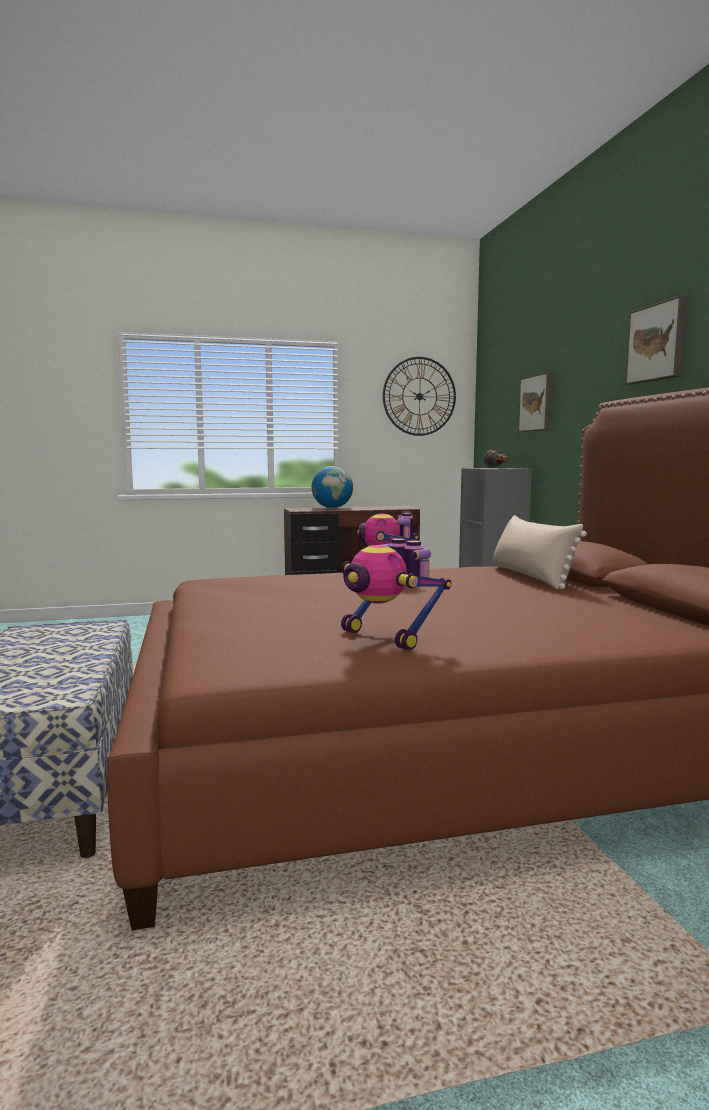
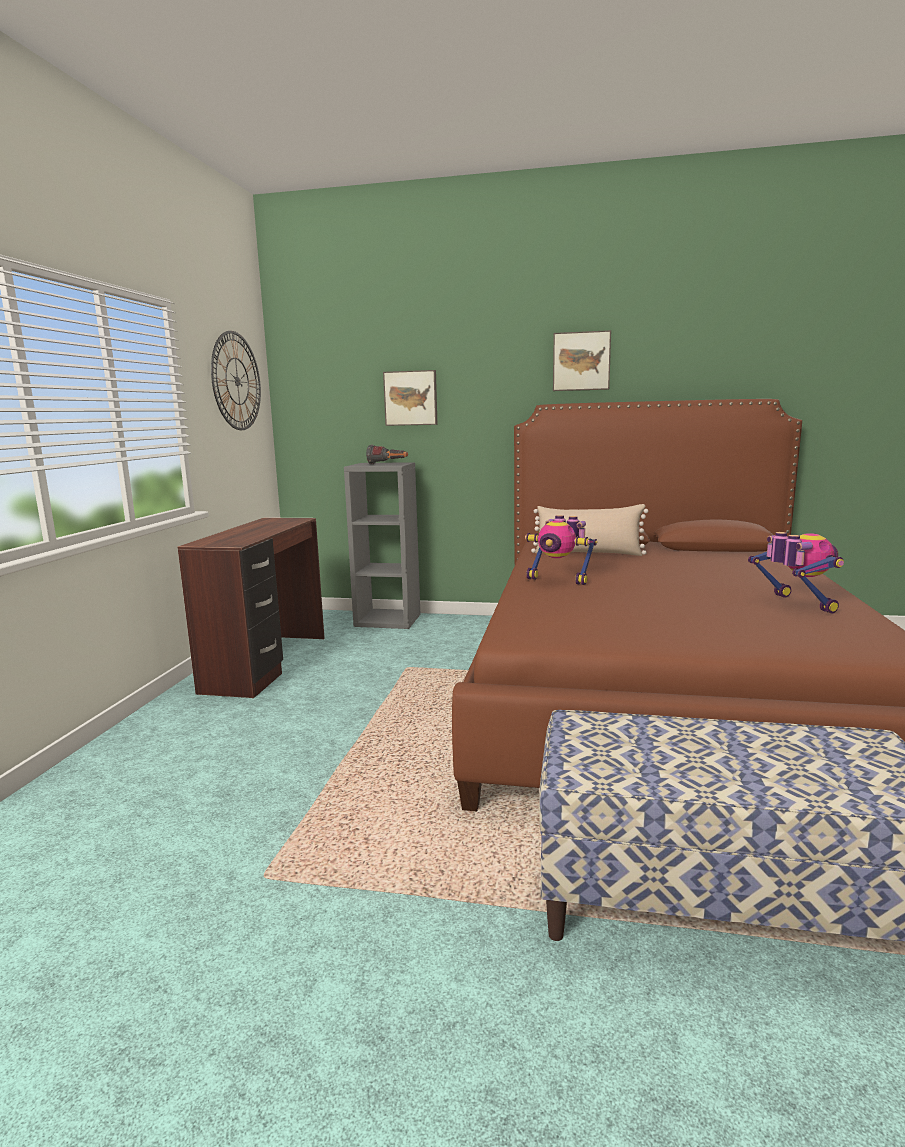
camera: 65 degrees left, 5 degrees up
(332, 508) = (234, 534): globe -> none
(387, 637) = (795, 604): toy robot -> toy robot turned 90 degrees counterclockwise

